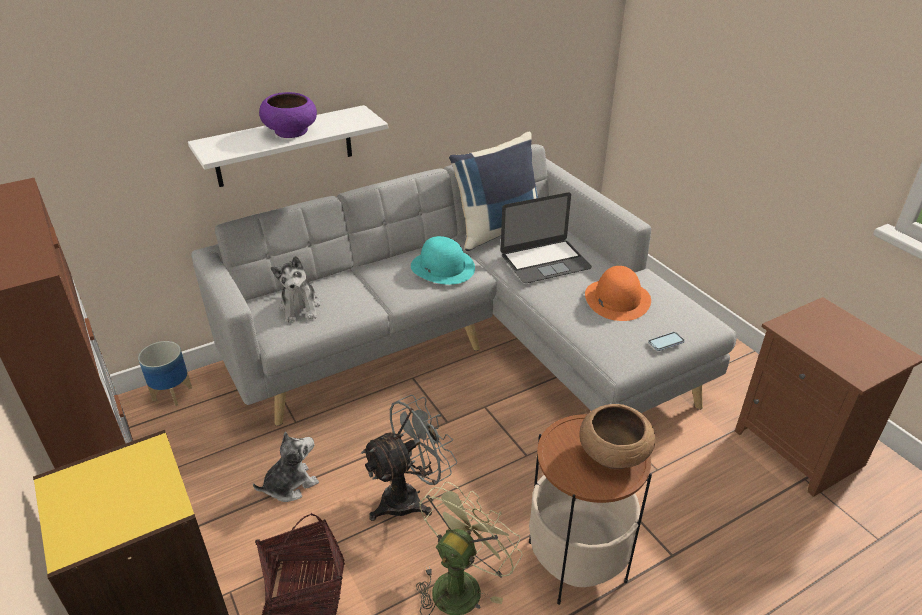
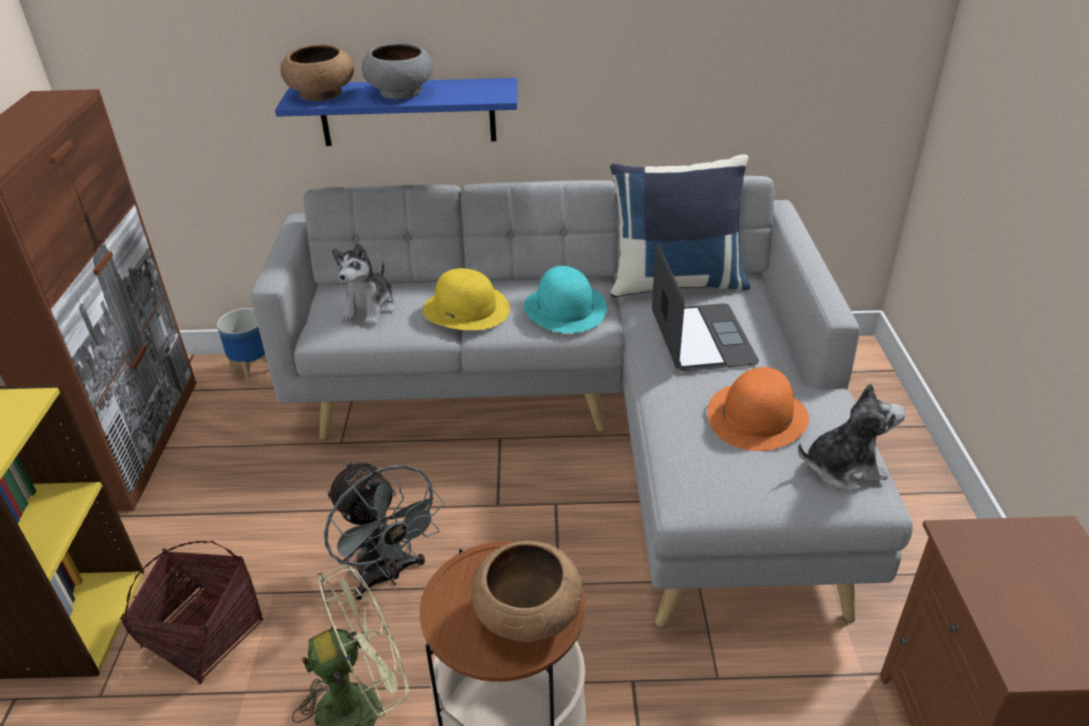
camera: 30 degrees right, 0 degrees up
(228, 145) = (322, 94): none -> brown bowl
(284, 146) = (407, 112): white shelf -> blue shelf
(290, 485) = (283, 508): plush toy -> plush toy (843, 468)
(291, 131) = (401, 92): purple bowl -> grey bowl
(374, 287) = (466, 309): none -> yellow hat
(409, 497) = (387, 575): grey fan -> grey fan turned 60 degrees clockwise
(545, 261) = (701, 337): laptop -> laptop turned 105 degrees counterclockwise
(666, 342) = (776, 498): phone -> none

